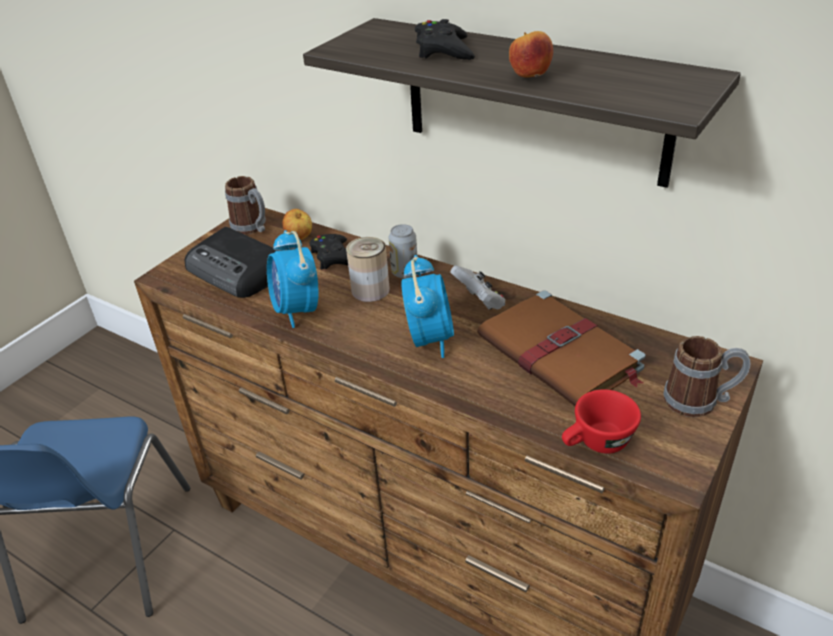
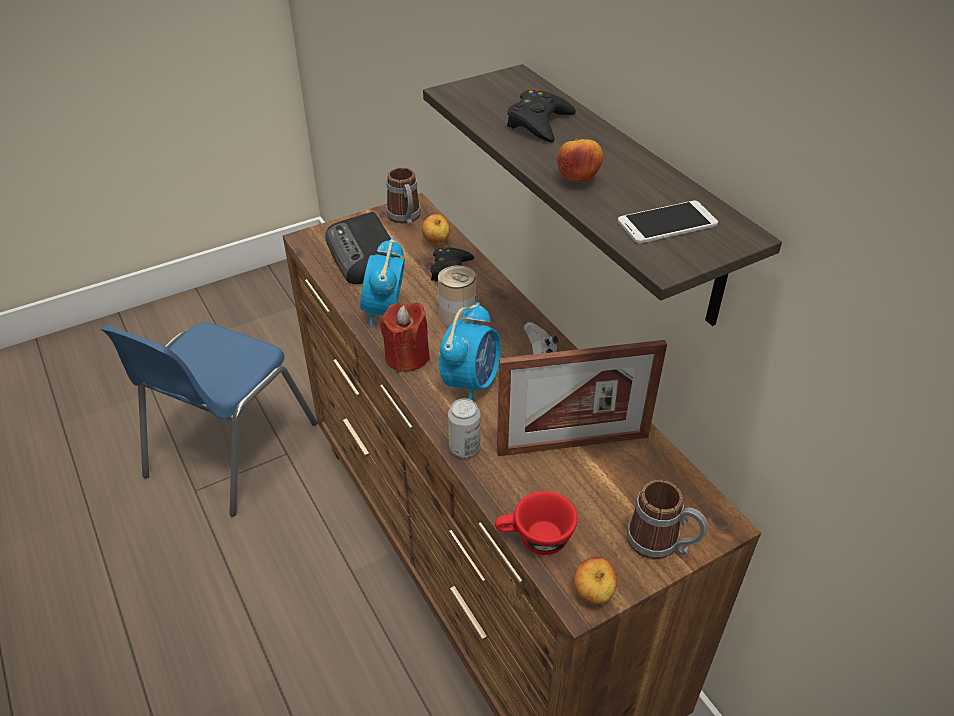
camera: 25 degrees right, 5 degrees up
(351, 340) = (407, 357): none -> red candle
(404, 272) = (499, 310): can -> can (464, 448)
(561, 354) = (573, 444): brown book -> picture frame
(641, 84) = (667, 223): none -> phone
(683, 465) = (593, 594): none -> apple

